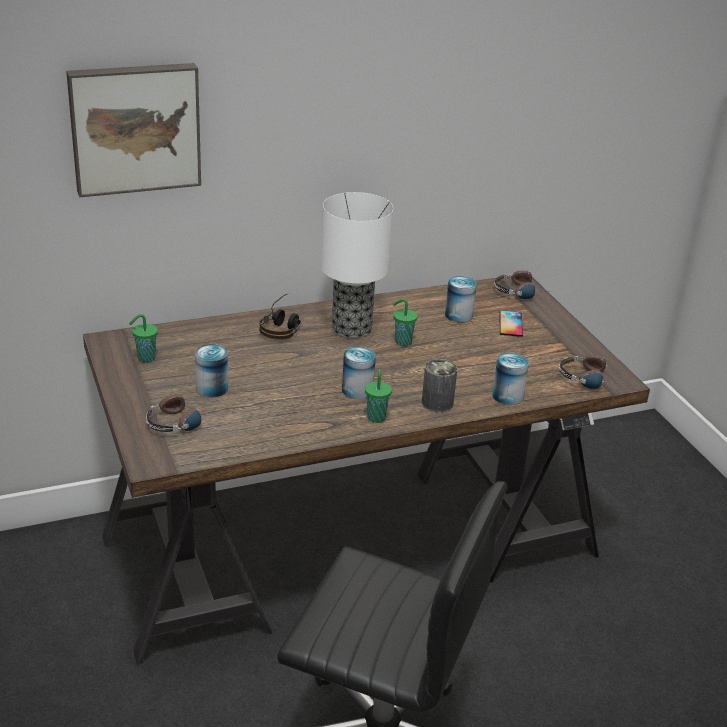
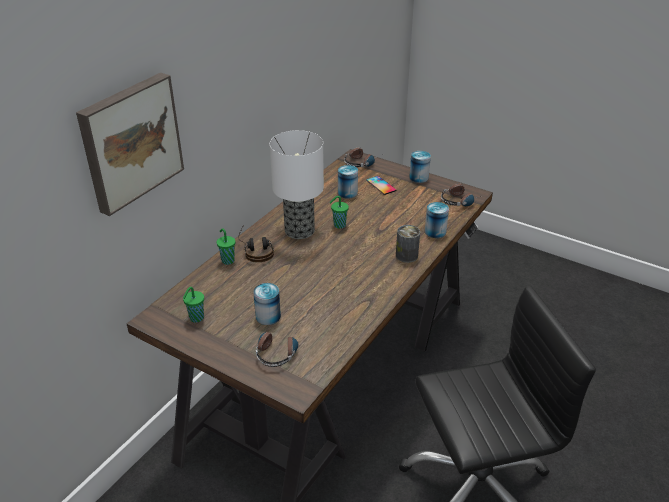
camera: 35 degrees left, 5 degrees up
(357, 390) = (354, 270): can -> can (419, 177)
(376, 417) = (386, 282): green cup -> green cup (227, 260)

